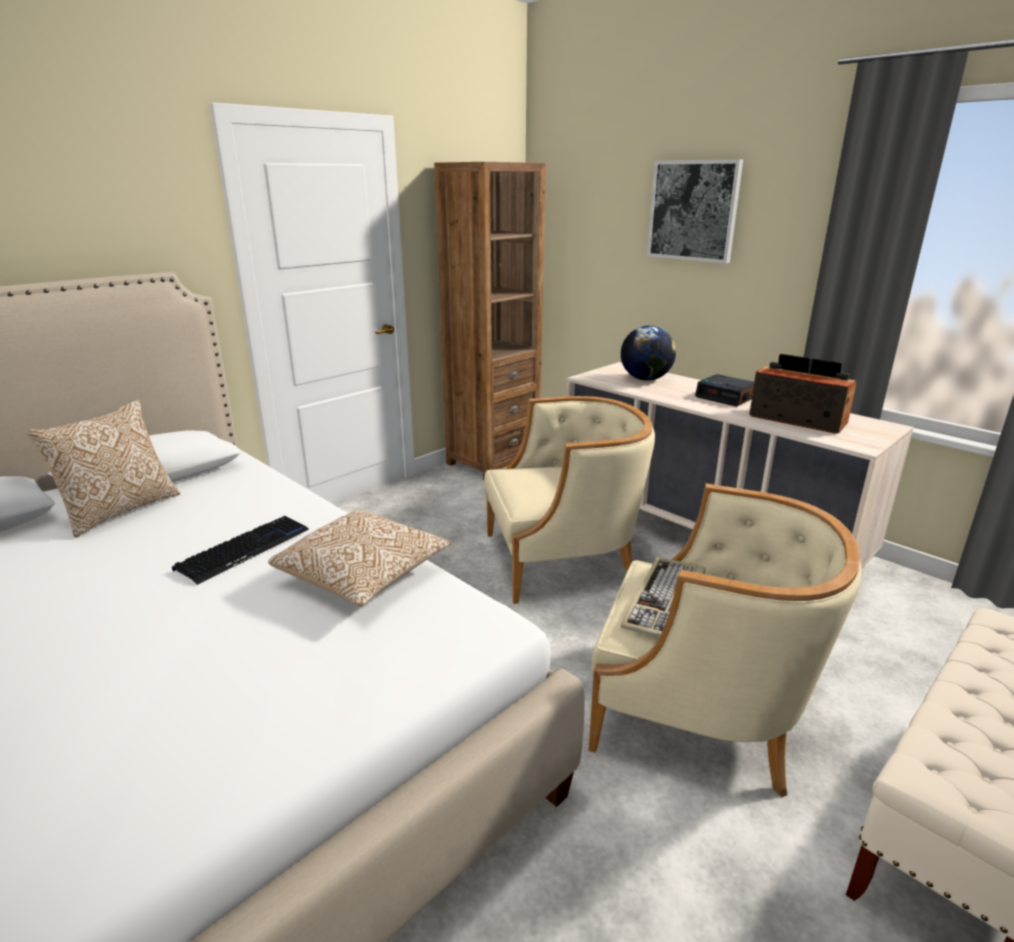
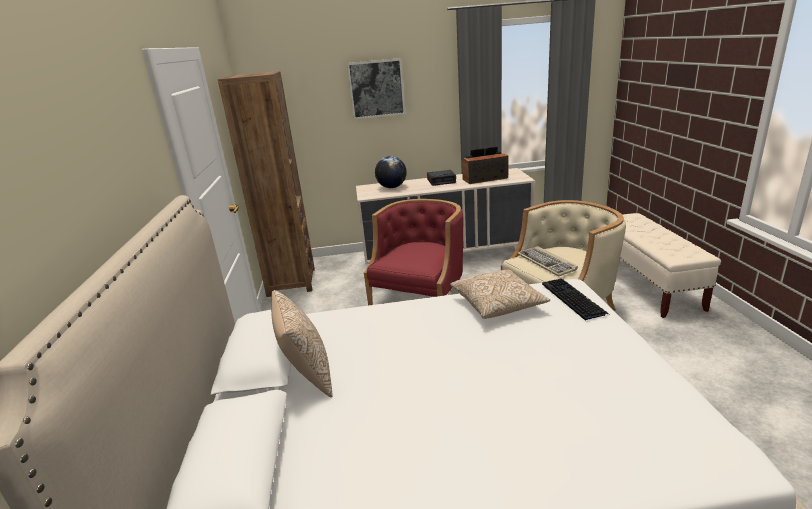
camera: 50 degrees left, 0 degrees up
(244, 550) = (430, 334): keyboard -> keyboard (573, 299)
(562, 559) = (421, 297): beige armchair -> red armchair

